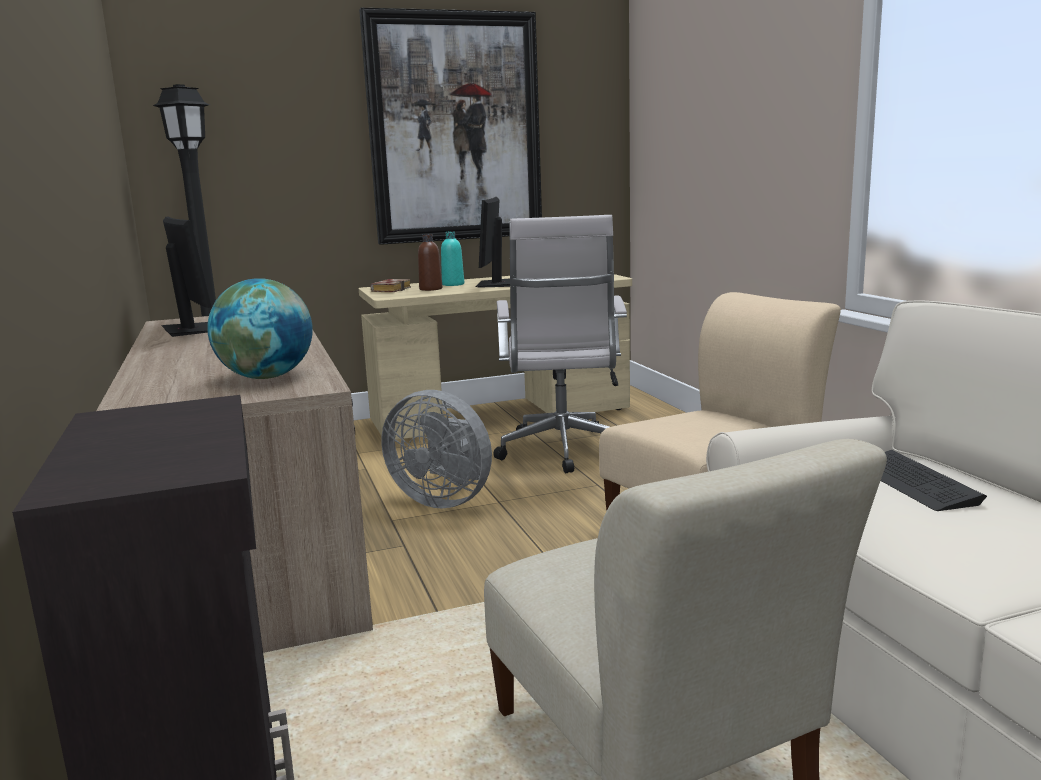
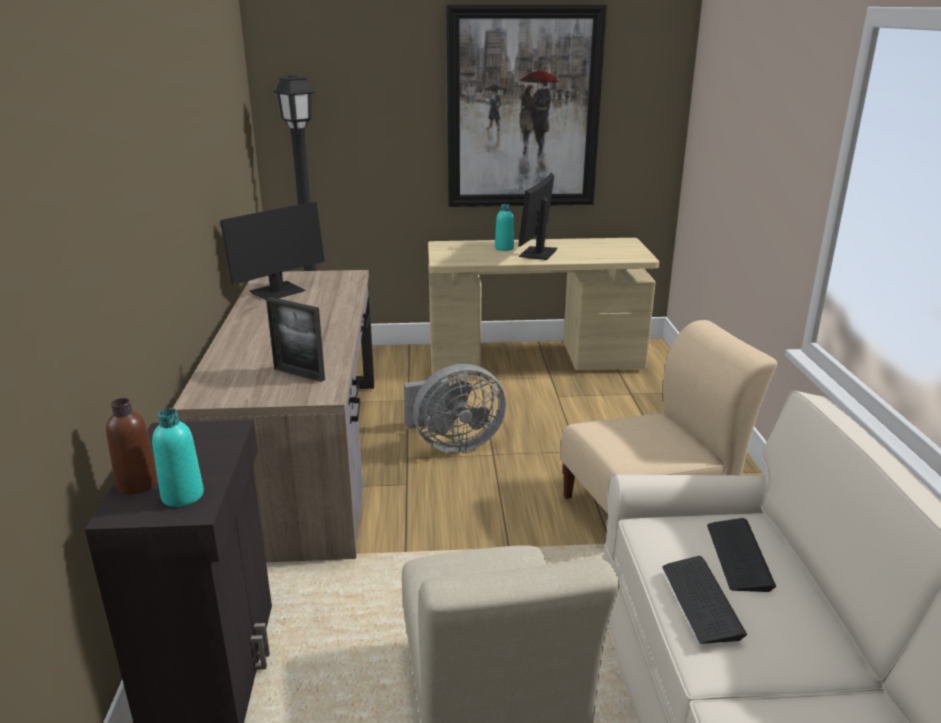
camera: 15 degrees right, 10 degrees up
(174, 461) = (182, 496): none -> turquoise bottle
(190, 330) = (278, 292): monitor -> monitor turned 60 degrees clockwise
(267, 377) = (299, 374): globe -> picture frame
(391, 290) = (451, 250): book -> none
(430, 289) = (482, 254): brown bottle -> brown bottle (137, 484)
(444, 499) = (453, 444): grey fan -> grey fan turned 60 degrees counterclockwise
(562, 452) = (566, 410): white office chair -> none
(913, 525) = (701, 601): none -> keyboard

